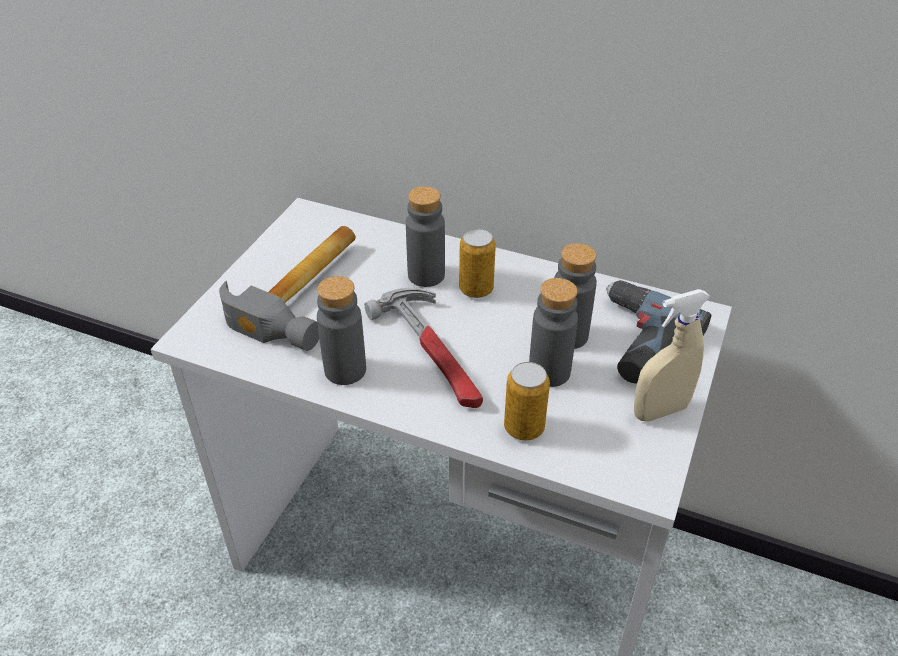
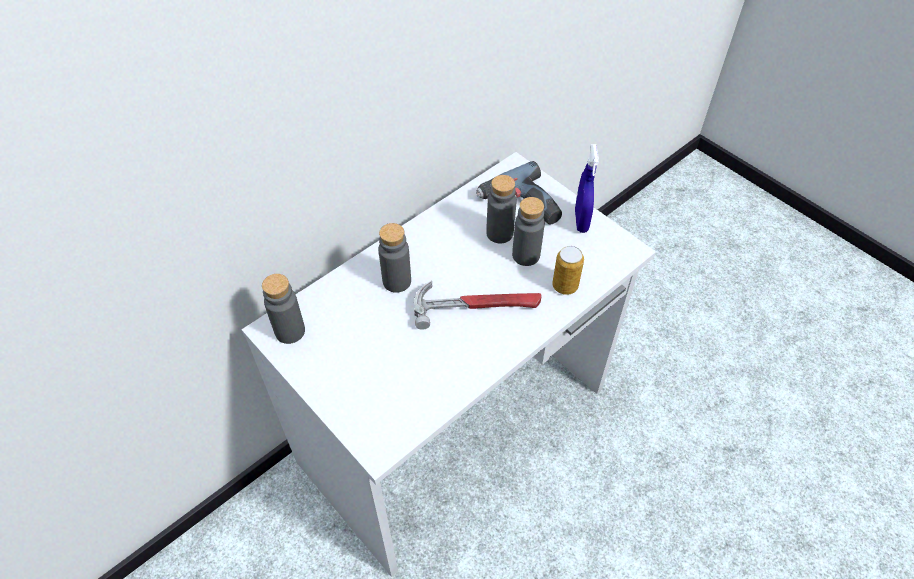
camera: 65 degrees left, 10 degrees up
(308, 292) = (371, 356): hammer -> none
(345, 370) = (468, 359): grey bottle -> grey bottle (290, 331)
(476, 289) = (429, 260): can -> none
(660, 411) = (581, 221): beige spray bottle -> blue spray bottle

